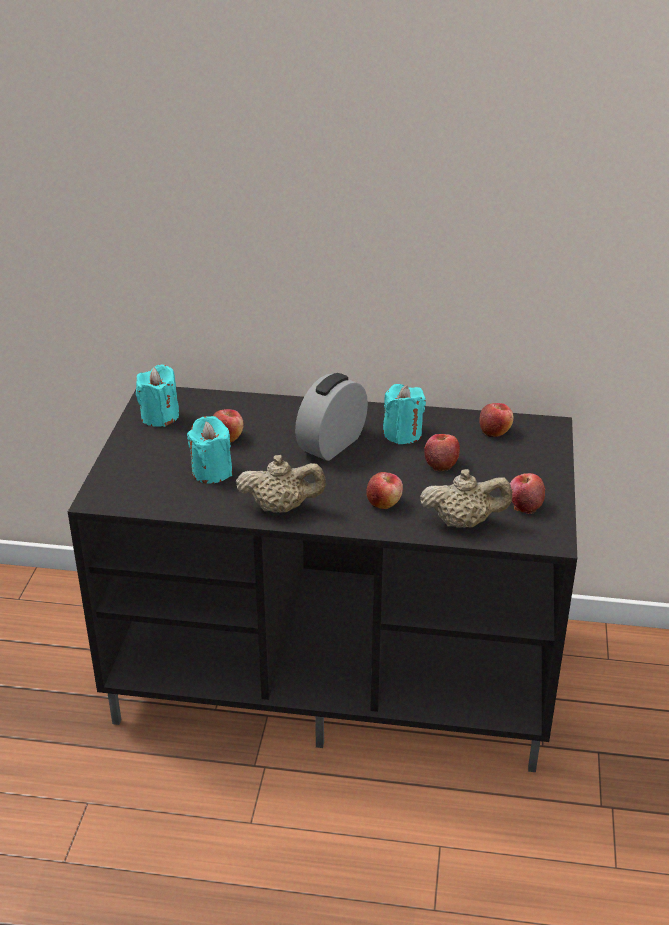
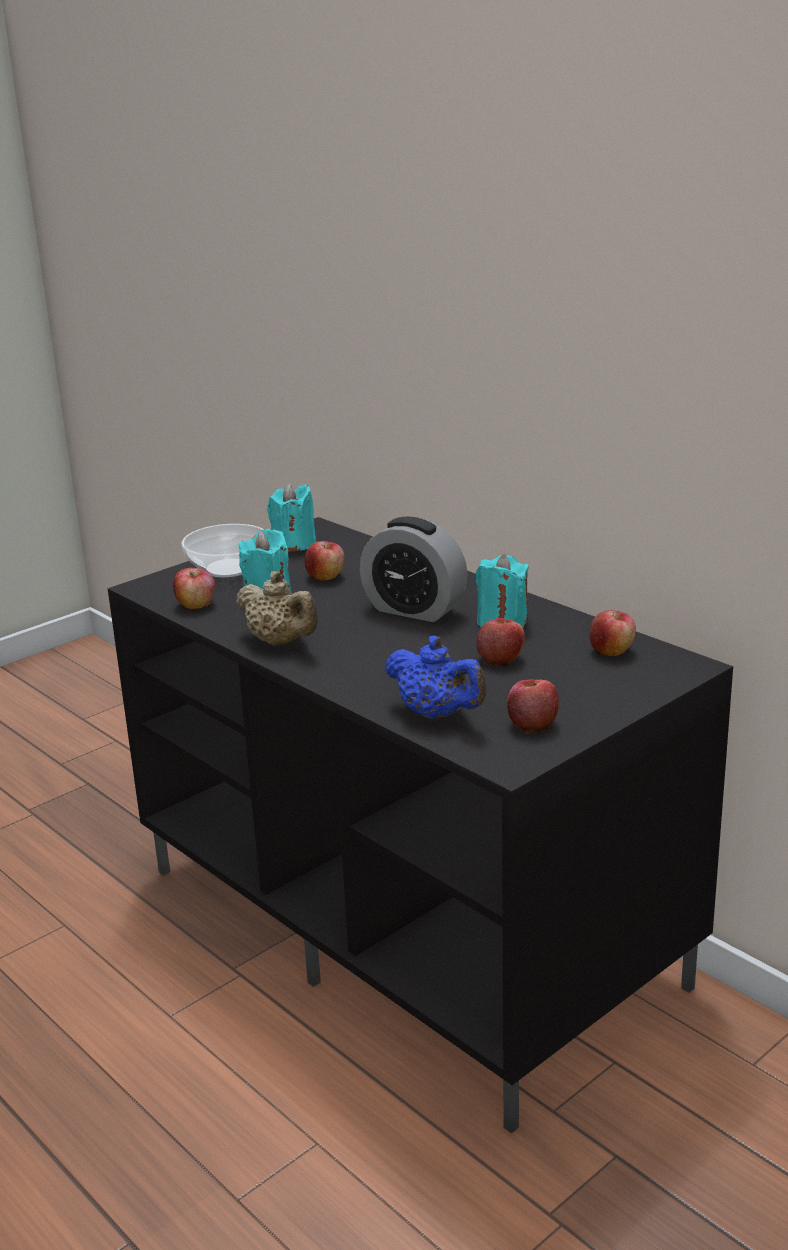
camera: 40 degrees right, 10 degrees down
(142, 457) = (228, 569): none -> bowl
(332, 444) = (414, 609): alarm clock -> alarm clock turned 135 degrees counterclockwise
(384, 503) = (384, 671): apple -> apple (196, 604)
(463, 522) = (437, 714): beige teapot -> blue teapot

